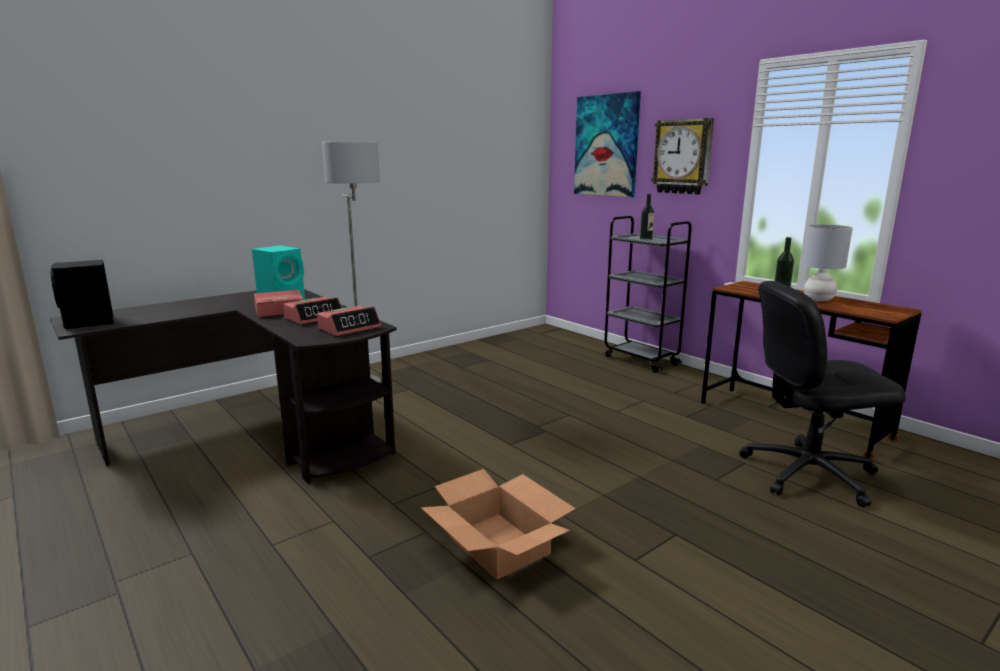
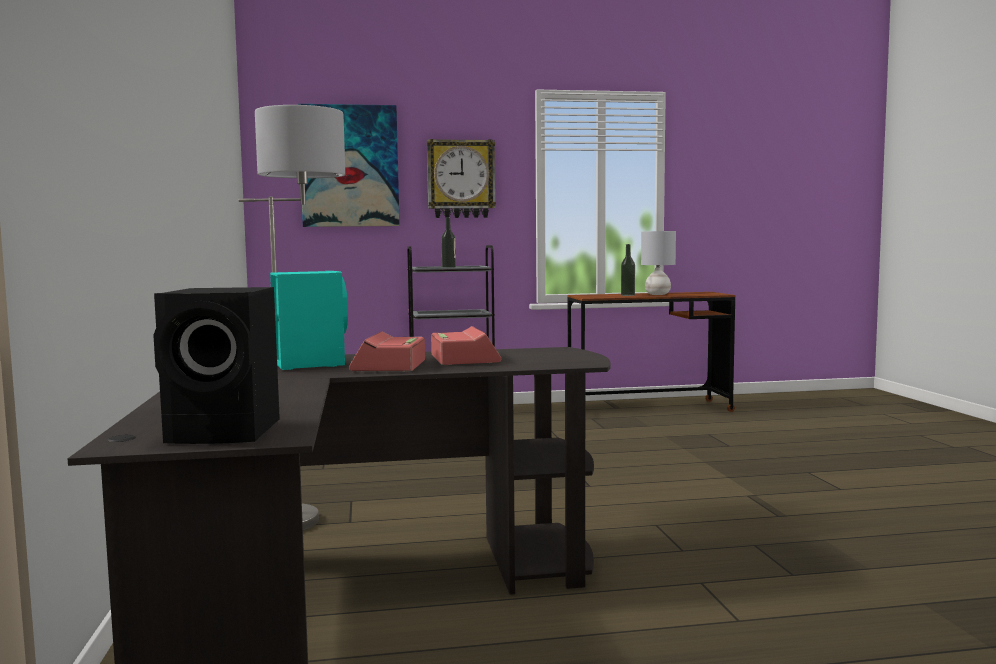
camera: 60 degrees left, 10 degrees down
(349, 328) = (548, 354): alarm clock -> none
(498, 544) = (795, 523): cardboard box -> none
(808, 473) = (739, 426): black office chair -> none

